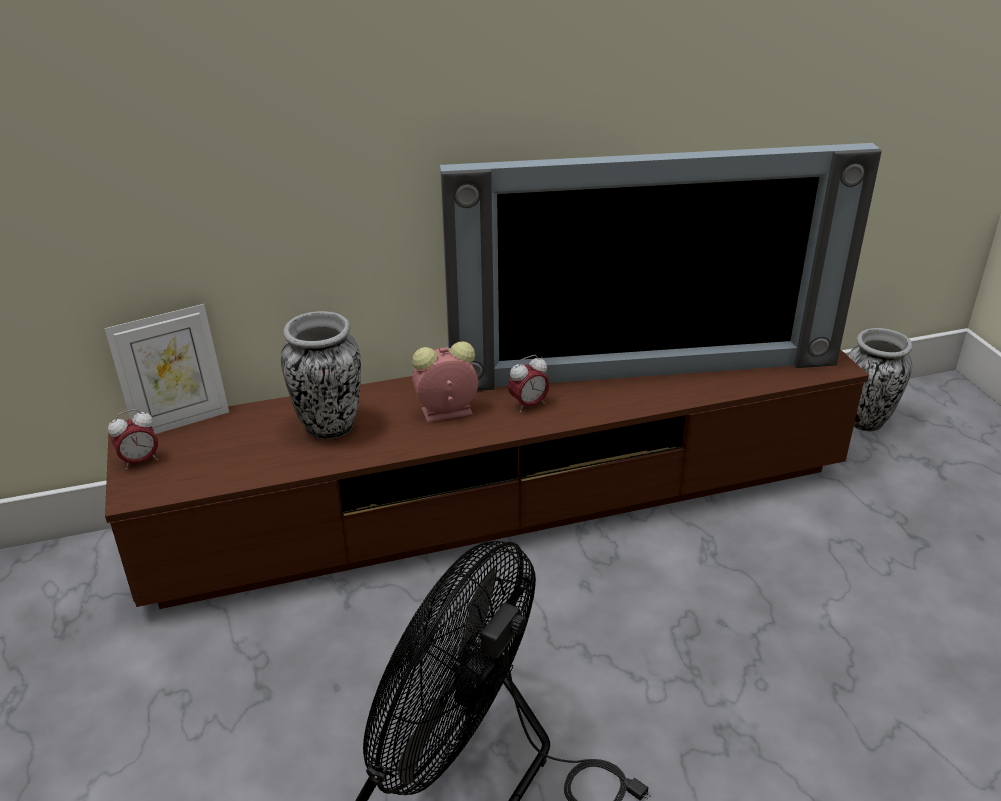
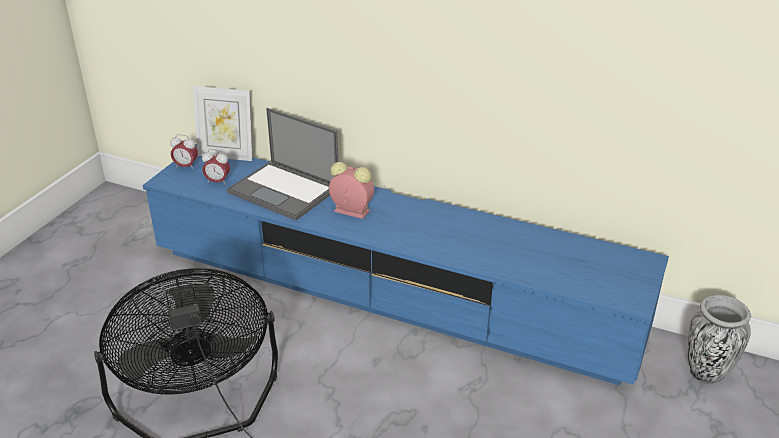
camera: 40 degrees right, 0 degrees up
(329, 427) = (285, 190): vase -> laptop
(501, 502) = (389, 292): brown tv stand -> blue tv stand
(528, 405) = (399, 228): alarm clock -> alarm clock (218, 182)
(641, 365) = (500, 238): television -> none

